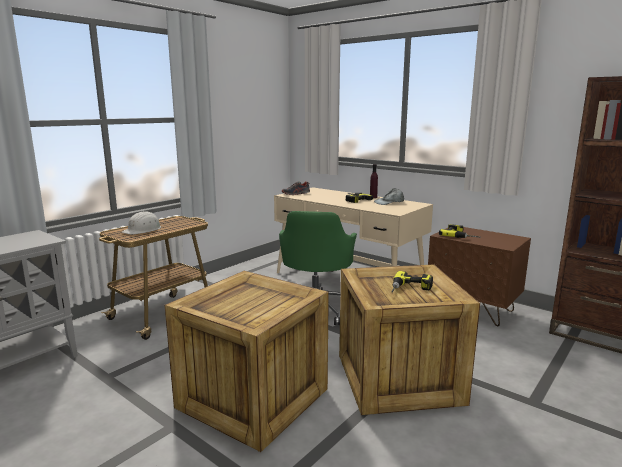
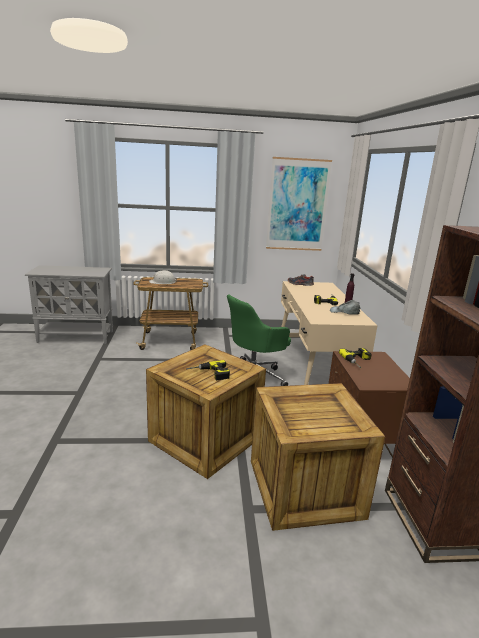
camera: 45 degrees right, 5 degrees up
(250, 108) = (297, 205): none -> picture
(253, 396) = (126, 401): crate -> crate (305, 487)

